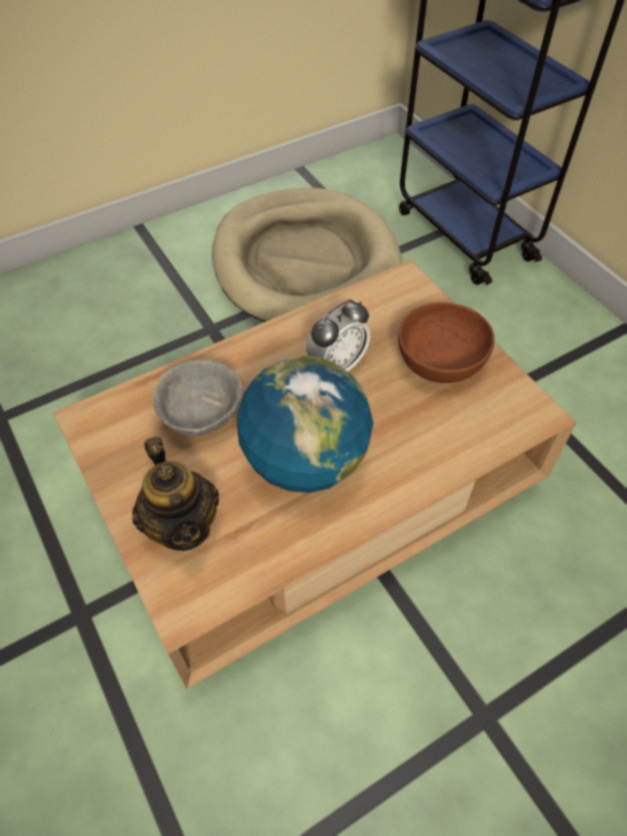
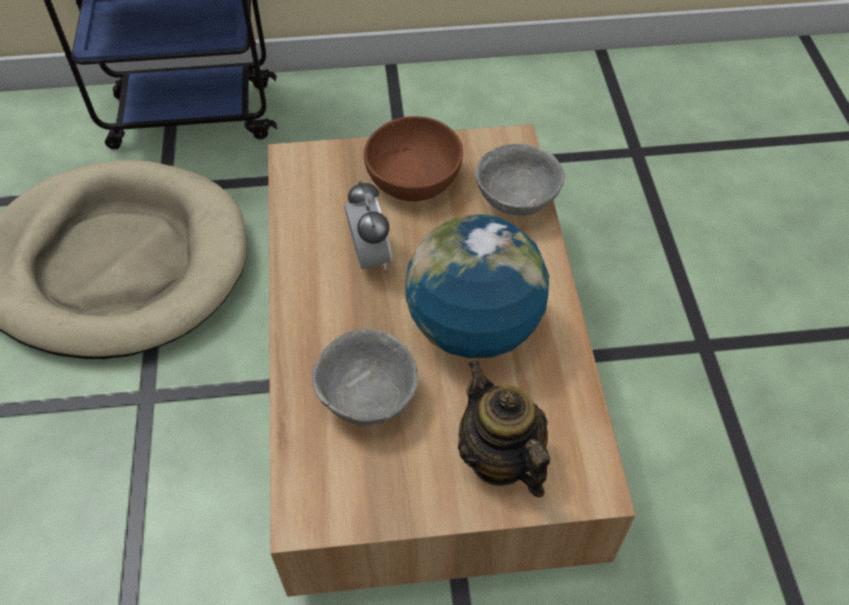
camera: 65 degrees left, 0 degrees up
(183, 525) = (499, 458): teapot -> teapot turned 120 degrees counterclockwise
(466, 443) = (516, 202): none -> grey bowl

